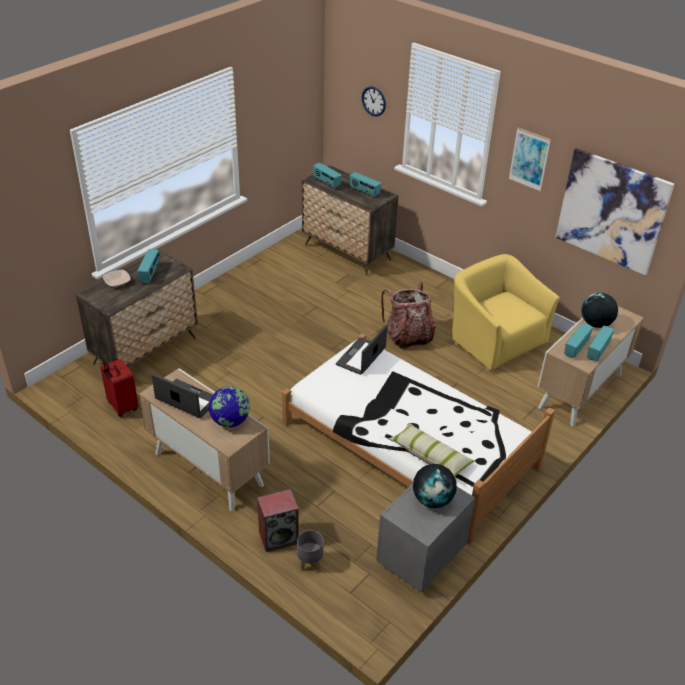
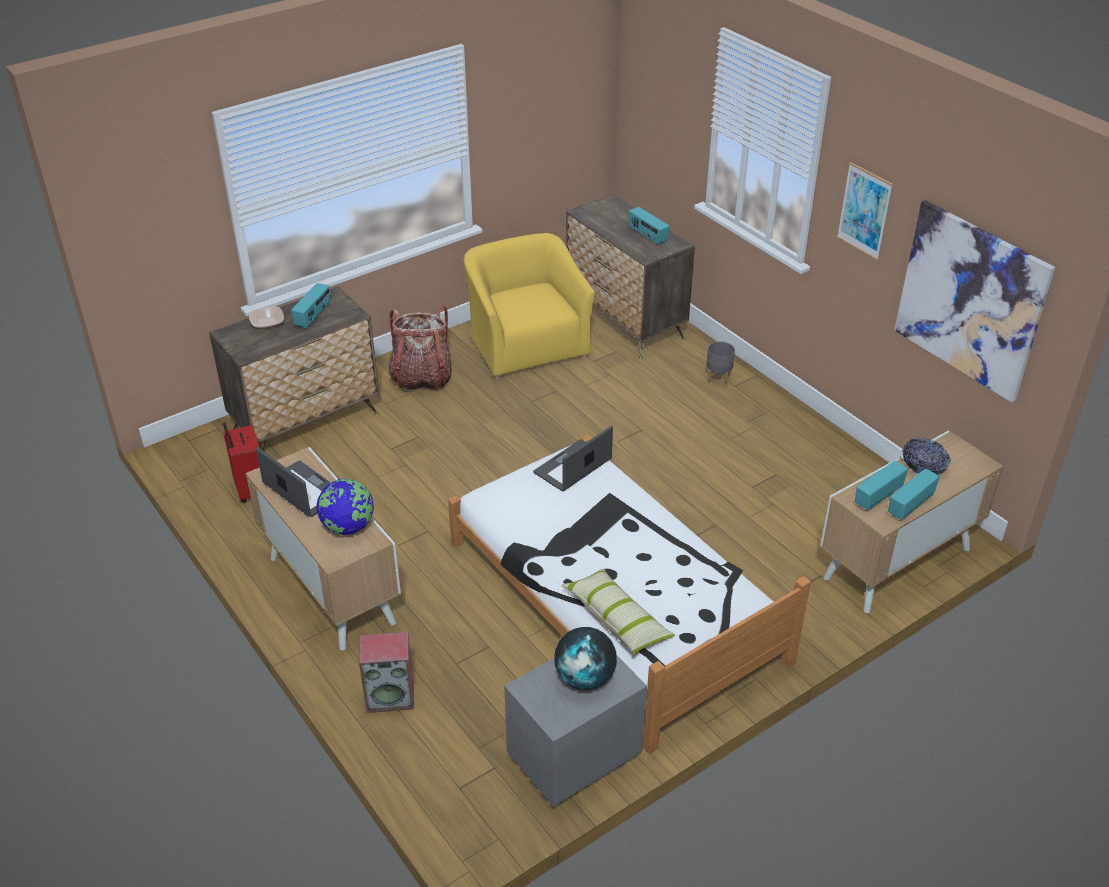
camera: 15 degrees right, 0 degrees up
(310, 562) = (420, 738): grey planter -> grey planter (718, 378)
(326, 182) = (599, 218): radio -> none
(374, 101) = (673, 108): wall clock -> none
(408, 336) = (669, 449): backpack -> backpack (421, 377)
(494, 341) = (794, 472): yellow armchair -> yellow armchair (527, 345)
(595, 324) = (923, 465): globe -> bowl

